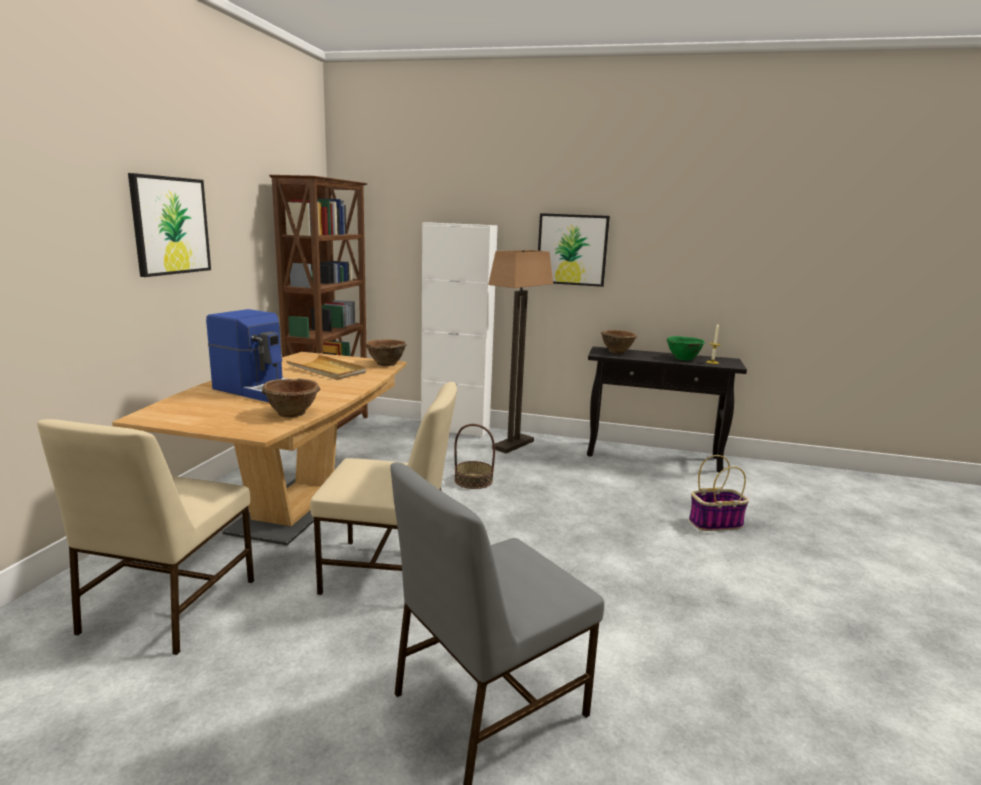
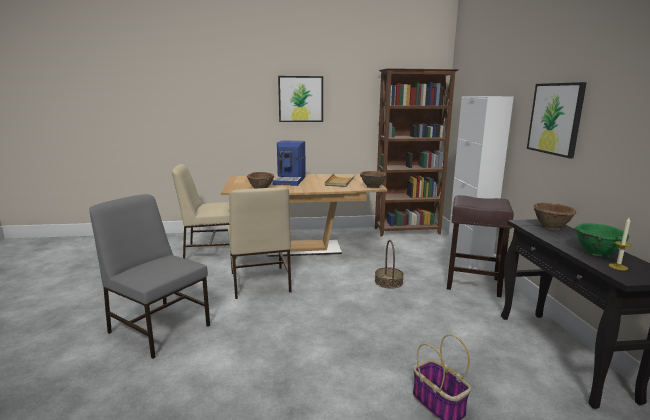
camera: 70 degrees right, 0 degrees up
(513, 445) = (472, 284): floor lamp -> brown stool

